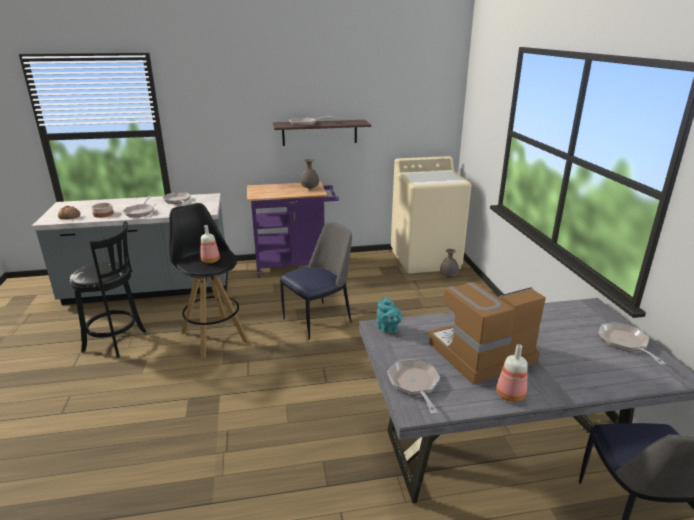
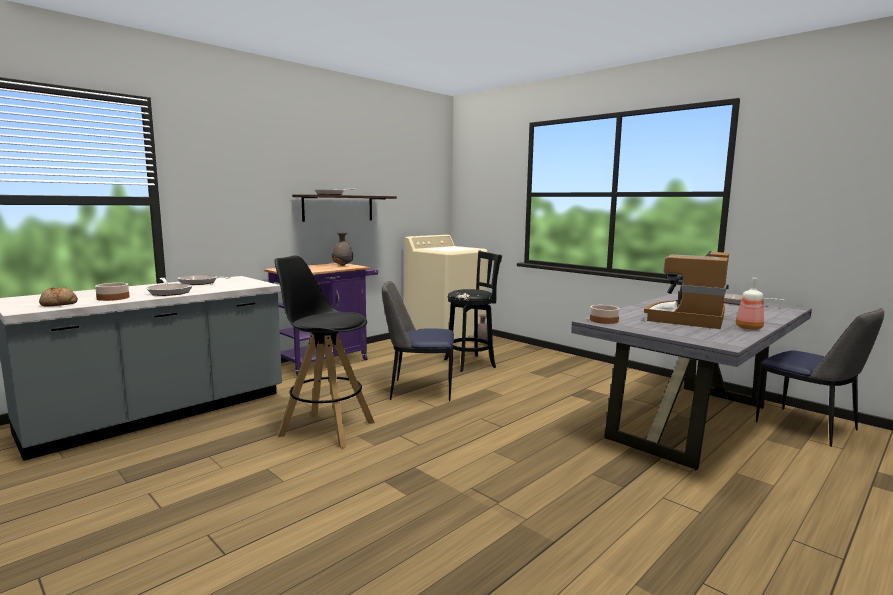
camera: 35 degrees left, 15 degrees down
(117, 341) = (195, 467): black stool -> black stool (472, 363)
(211, 260) = (337, 317): bottle -> none
(319, 320) = (419, 390): chair -> chair turned 105 degrees counterclockwise
(388, 329) = (603, 320): turquoise teapot -> bowl
(414, 384) = (691, 336): frying pan -> none

